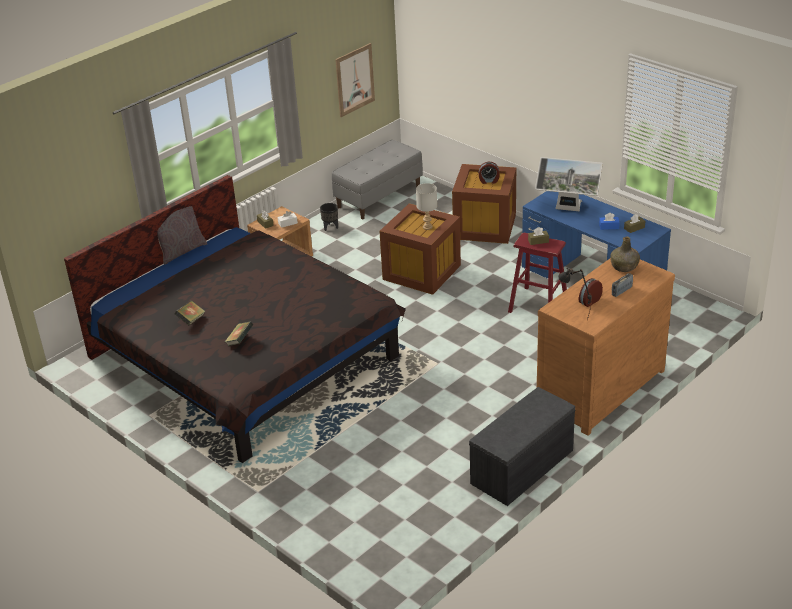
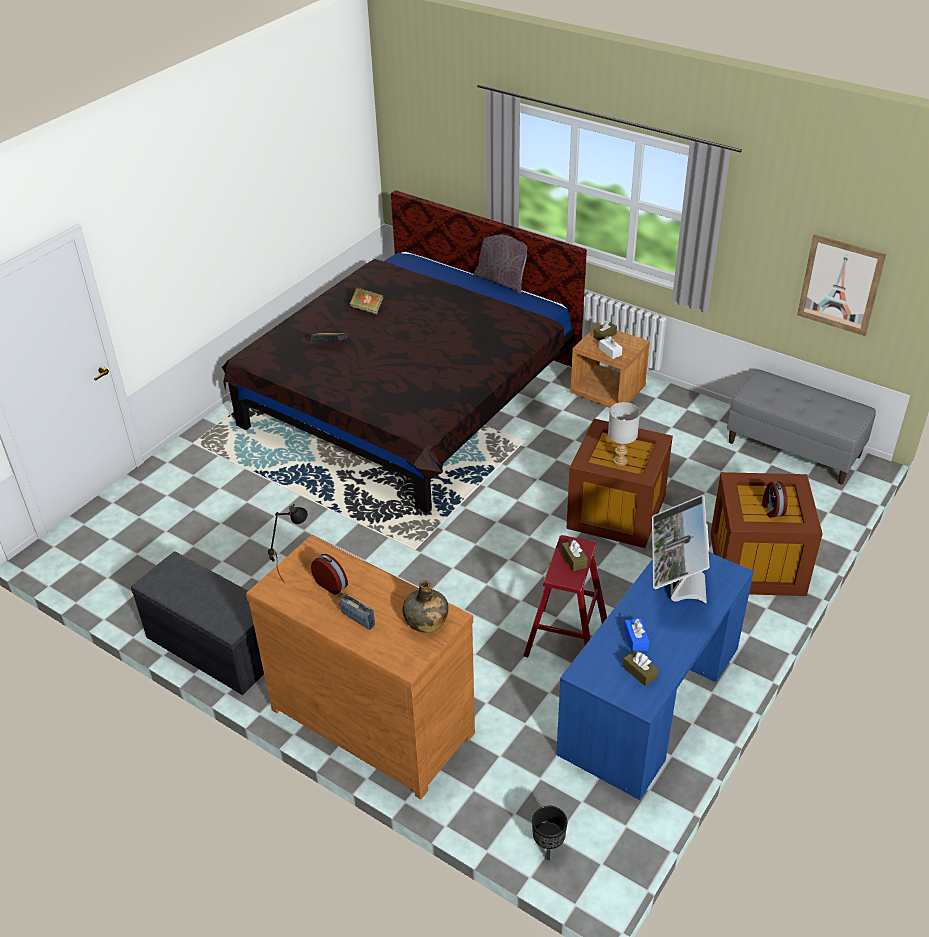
camera: 80 degrees right, 5 degrees up
(330, 227) = (697, 417): black planter -> black planter (548, 846)

